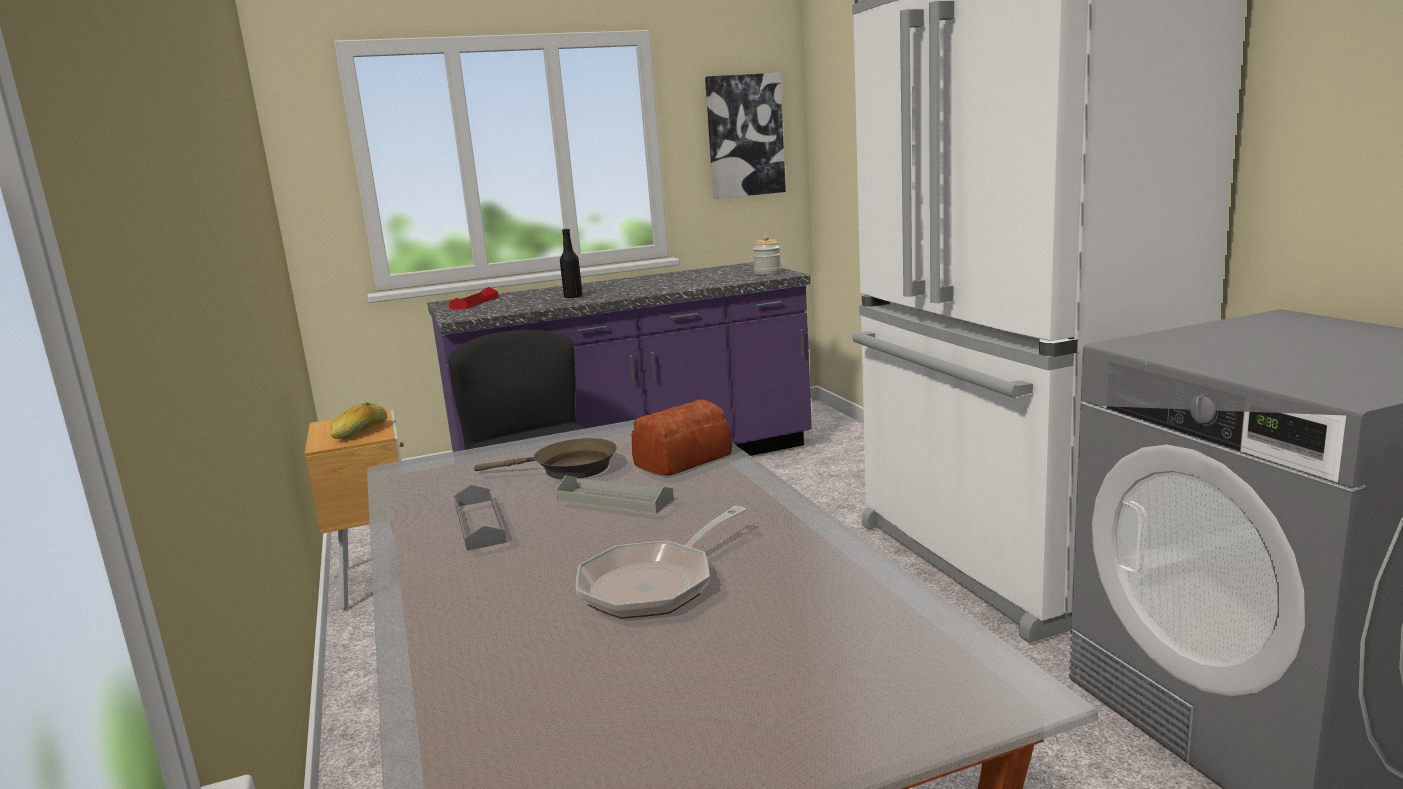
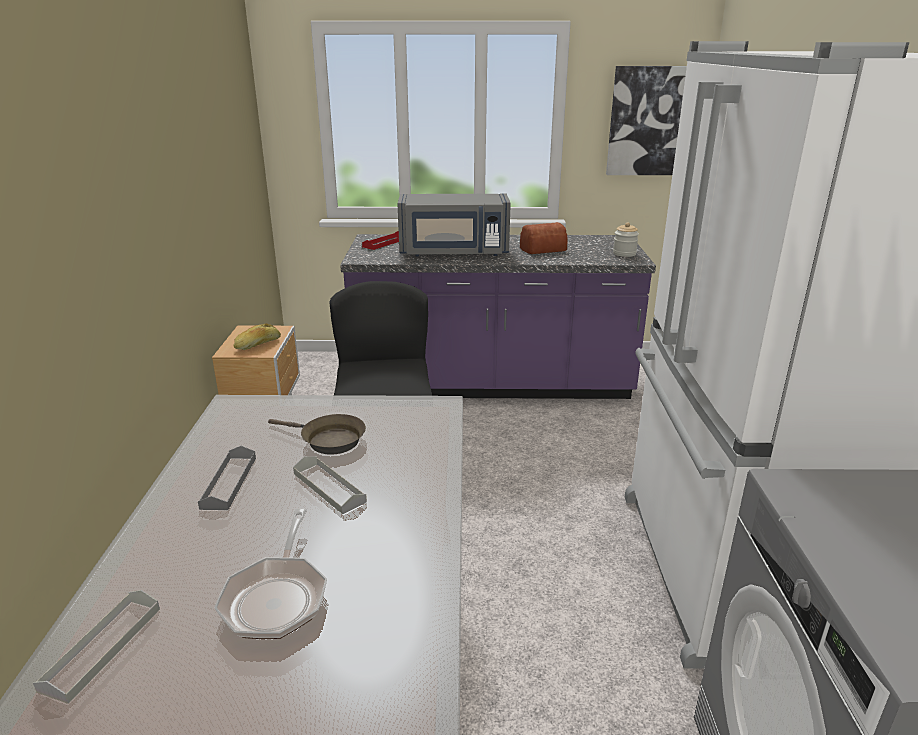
camera: 20 degrees right, 10 degrees up
(476, 675) = (102, 648): none -> grey tray
(573, 297) = (454, 252): black bottle -> grey microwave
(654, 584) = (277, 596): frying pan -> frying pan turned 60 degrees counterclockwise
(680, 459) = (408, 455): bread -> bread (541, 249)

